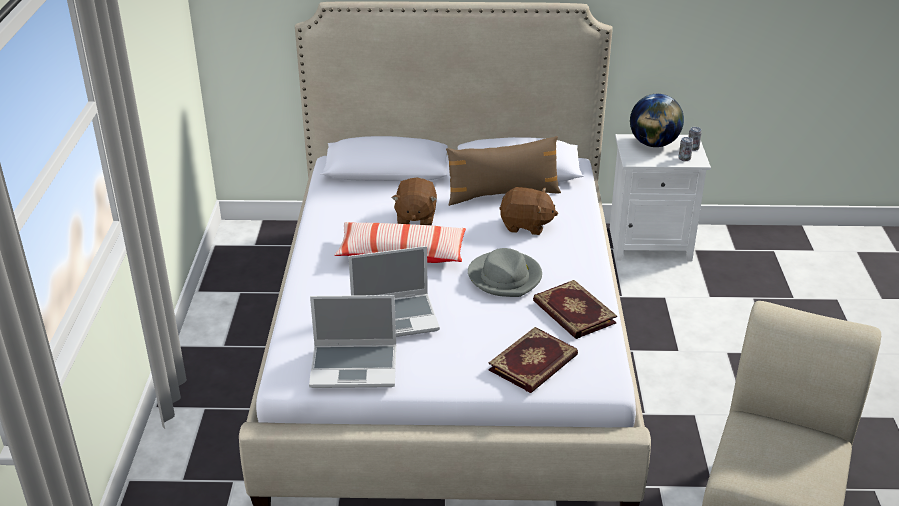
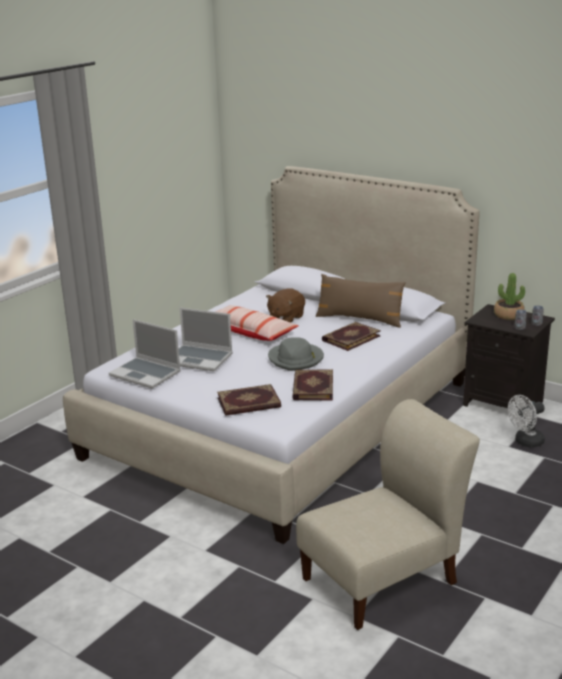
camera: 35 degrees right, 10 degrees down
(526, 225) = (350, 338): brown plush toy -> book
(651, 243) = (504, 403): white nightstand -> black nightstand
(653, 144) = (508, 315): globe -> potted plant
(718, 286) = (525, 442): none -> white fan

